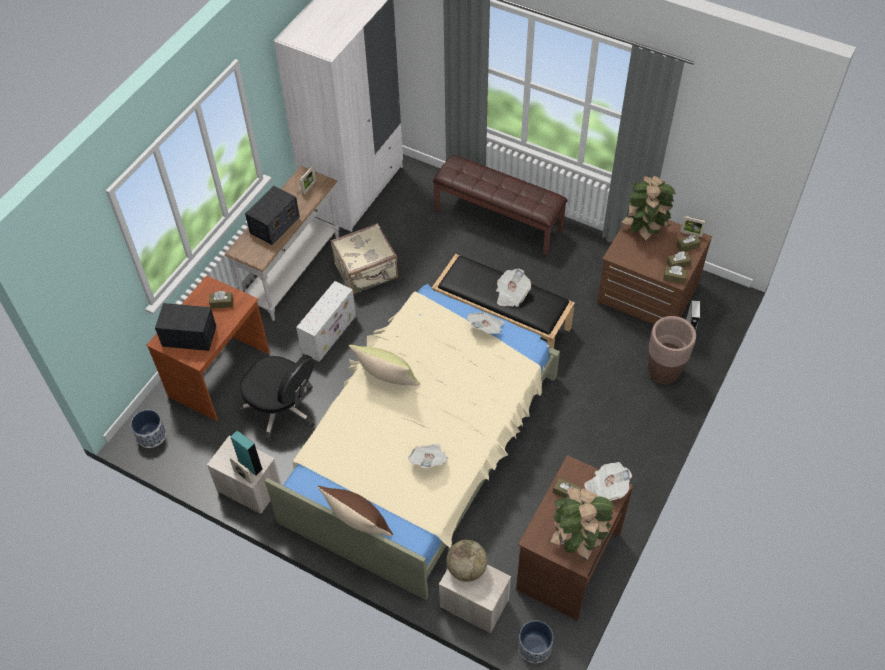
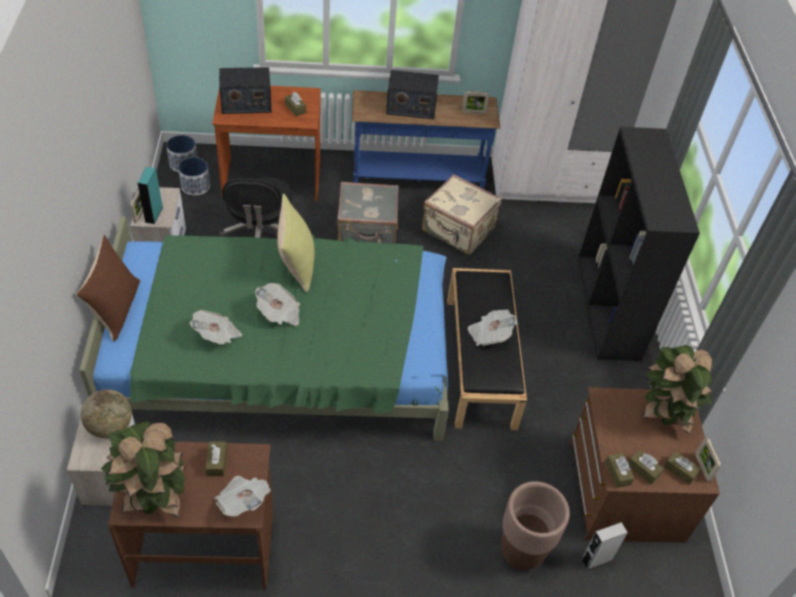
camera: 55 degrees right, 5 degrees down
(189, 336) = (246, 103): radio -> radio turned 105 degrees clockwise
(293, 272) = (417, 180): white console table -> blue console table
(329, 333) = (367, 232): white storage box -> grey suitcase
(424, 444) = (283, 356): beige bed -> green bed
(486, 328) = (417, 322): newspaper -> newspaper (279, 313)
(498, 220) = (609, 308): brown bench -> black bookcase
(534, 647) = (81, 555): planter -> planter (195, 186)

